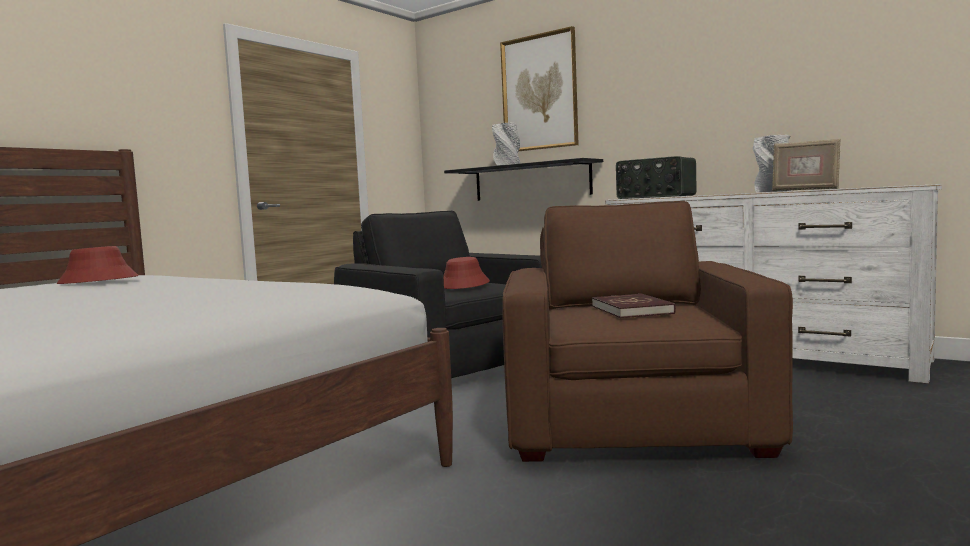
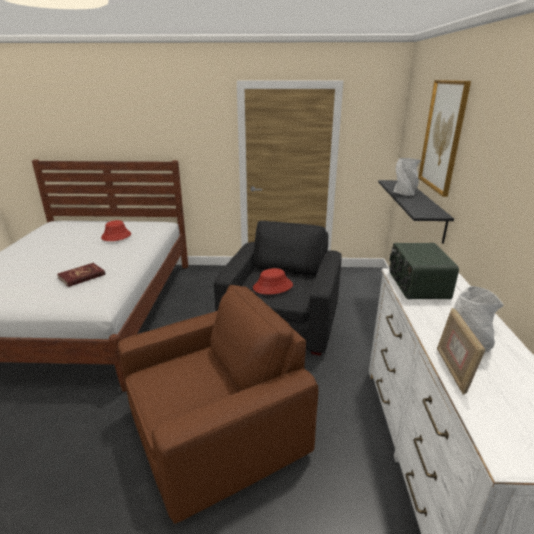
camera: 55 degrees right, 20 degrees up
(632, 310) = (190, 382): red book -> red book (82, 276)

